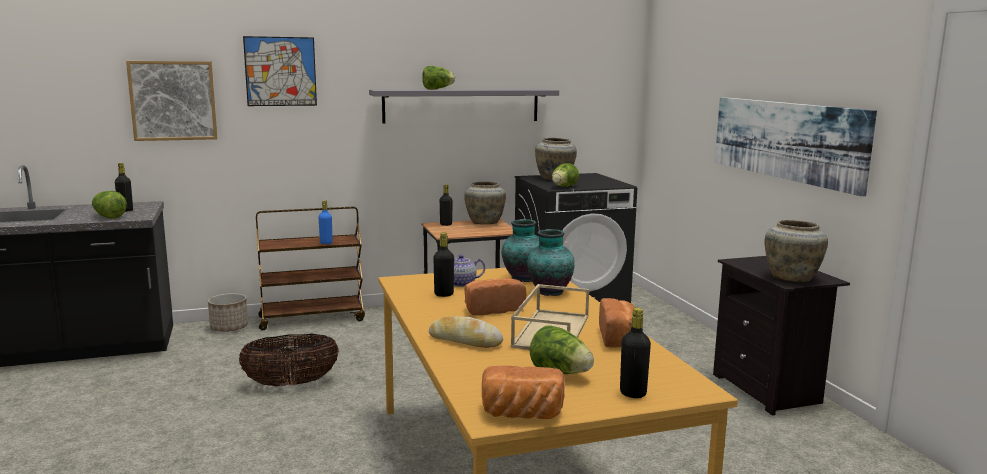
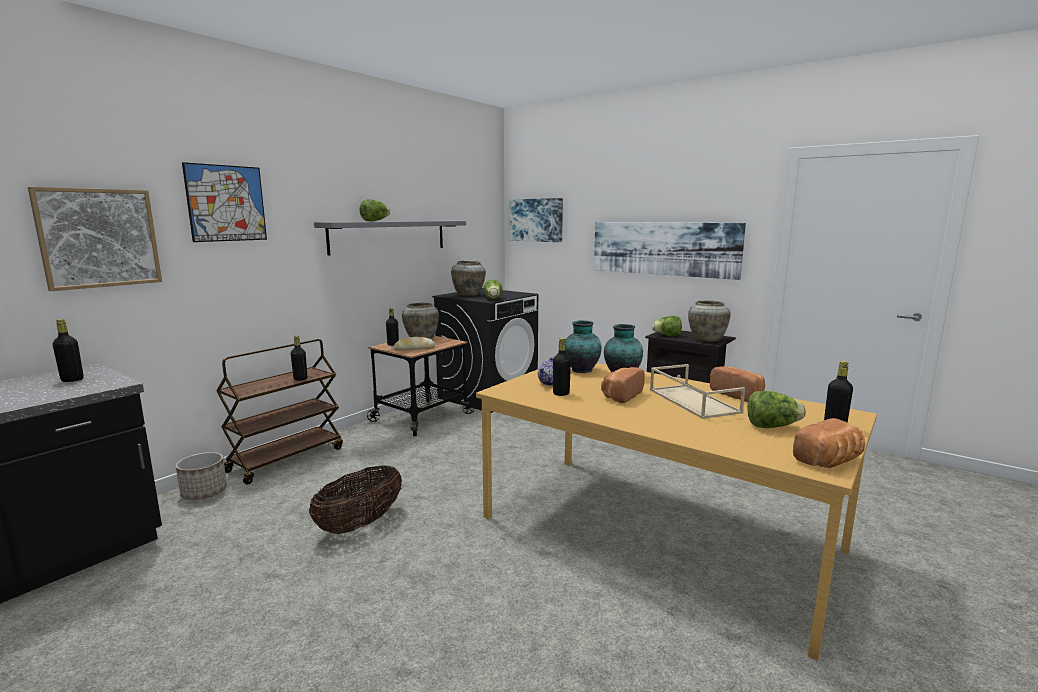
camera: 35 degrees left, 0 degrees up
(108, 217) = (66, 390): lettuce -> lettuce (667, 336)
(326, 243) = (300, 379): blue bottle -> black bottle
(465, 340) = (665, 422): bread -> bread (414, 349)
(670, 90) = (536, 220): none -> picture

